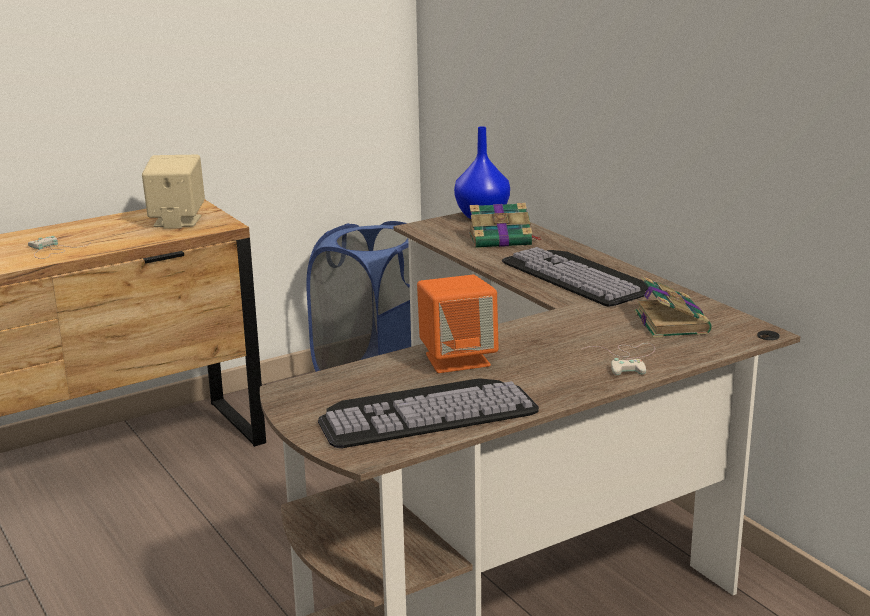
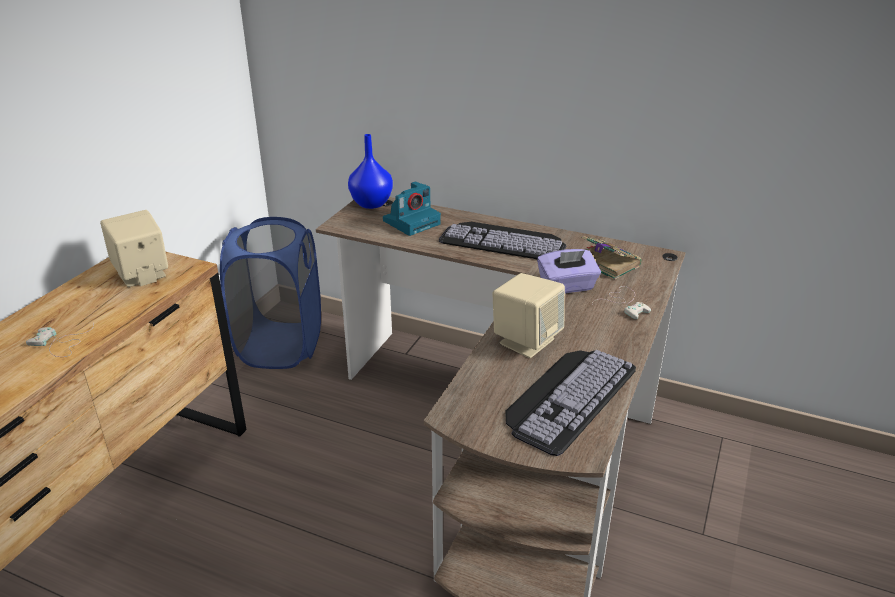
camera: 35 degrees left, 10 degrees up
(457, 359) = (526, 341): orange speaker -> beige speaker
(502, 240) = (412, 222): book -> camera
(583, 329) = (567, 286): none -> purple tissue box

